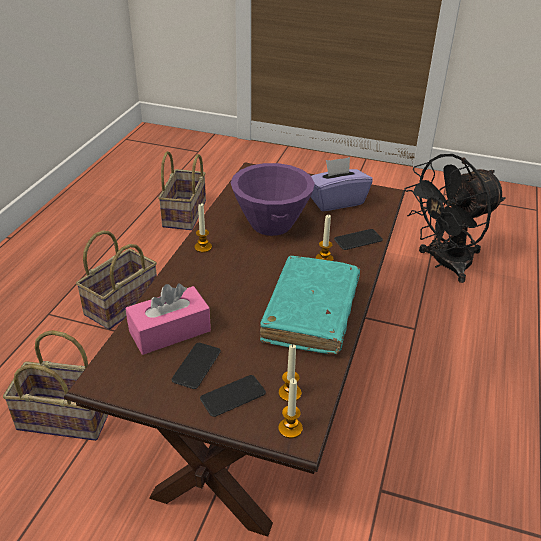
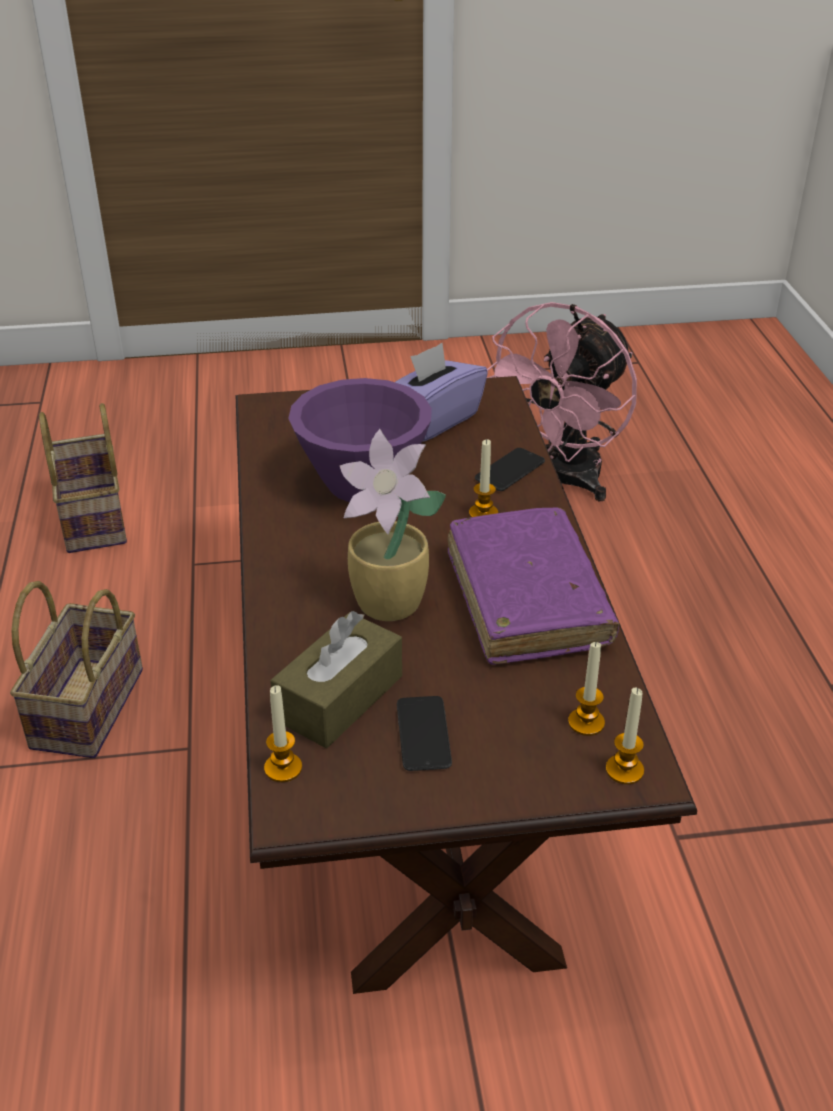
camera: 25 degrees left, 0 degrees up
(68, 417) = (124, 927): basket -> none
(170, 331) = (339, 698): pink tissue box -> brown tissue box
(203, 247) = (284, 552): candle -> candle (283, 768)
(233, 396) = (511, 757): phone -> none
(234, 292) = (391, 605): none -> potted plant
(311, 313) = (527, 600): turquoise book -> purple book
(444, 264) = (561, 480): black fan -> pink fan

